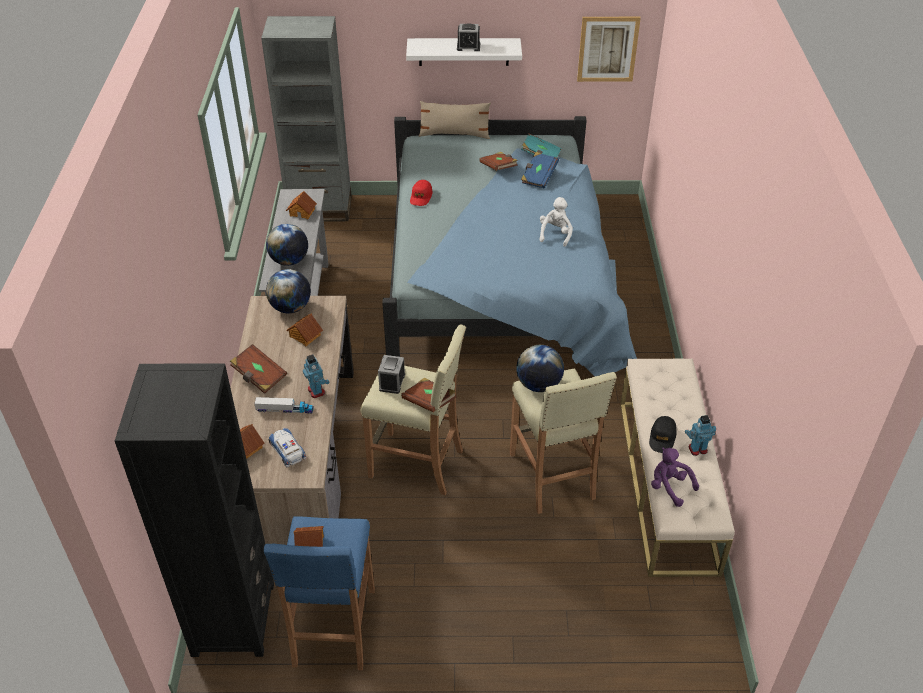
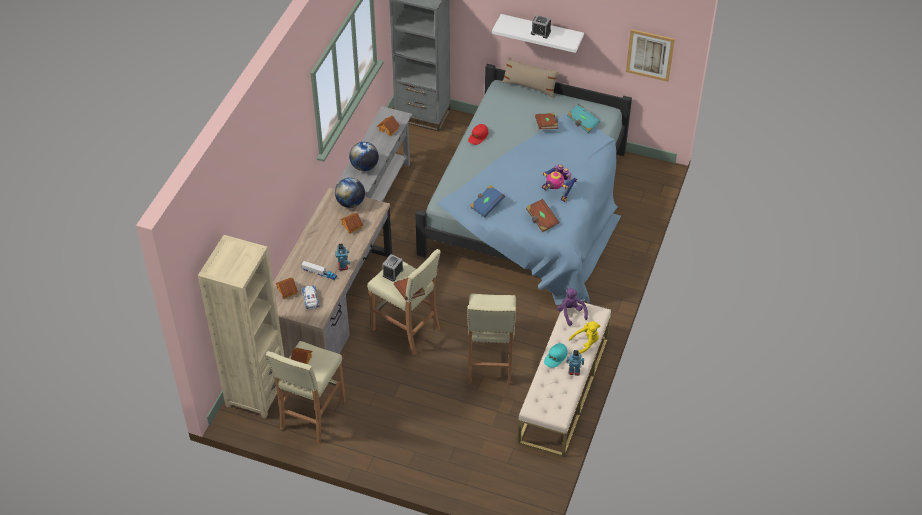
camera: 20 degrees right, 5 degrees up
(233, 619) = (256, 392): black bookcase -> beige bookcase
(259, 376) = (312, 246): brown book -> brown book (541, 220)
(333, 628) = (312, 415): blue stool -> beige stool
(538, 177) = (570, 141): blue book -> blue book (486, 205)
(538, 385) = (484, 300): globe -> none
(555, 234) = (557, 192): white plush toy -> toy robot
(662, 438) = (555, 357): black cap -> turquoise cap
(669, 487) = (541, 389): purple plush toy -> purple plush toy (571, 313)
(689, 409) = (586, 343): none -> yellow plush toy

